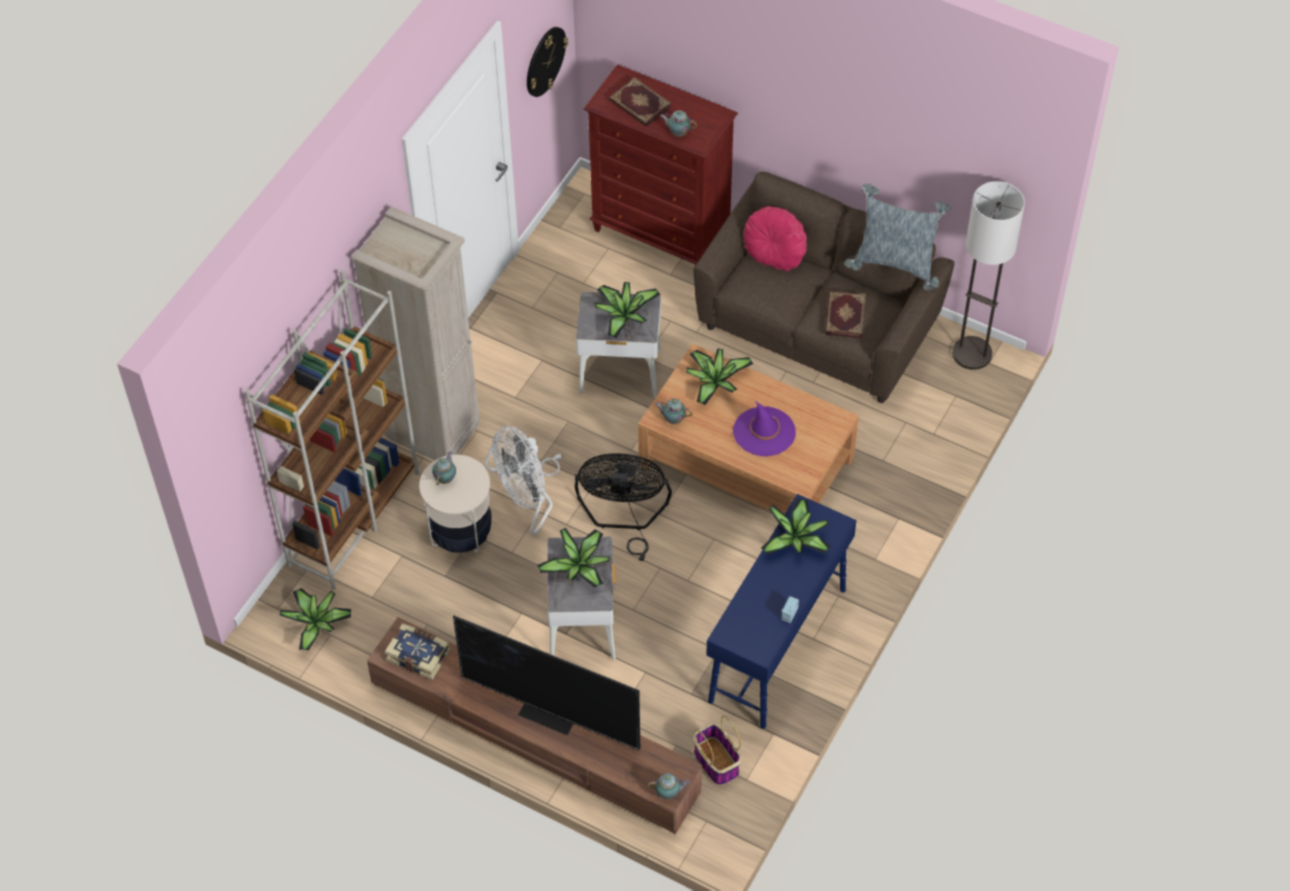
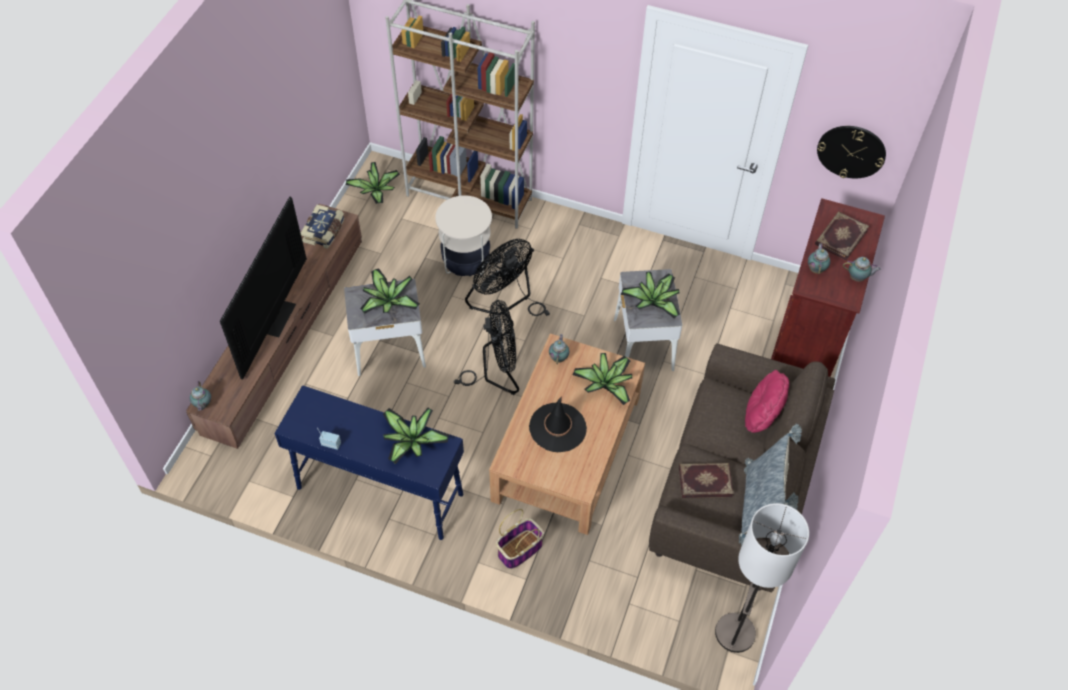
camera: 80 degrees right, 0 degrees up
(433, 429) = (558, 231): beige cabinet -> none
(446, 478) = (467, 210): teapot -> teapot (858, 278)
(527, 492) = (510, 298): white fan -> black fan
(715, 761) = (266, 456): basket -> basket (520, 549)
(764, 432) = (557, 427): purple hat -> black hat

